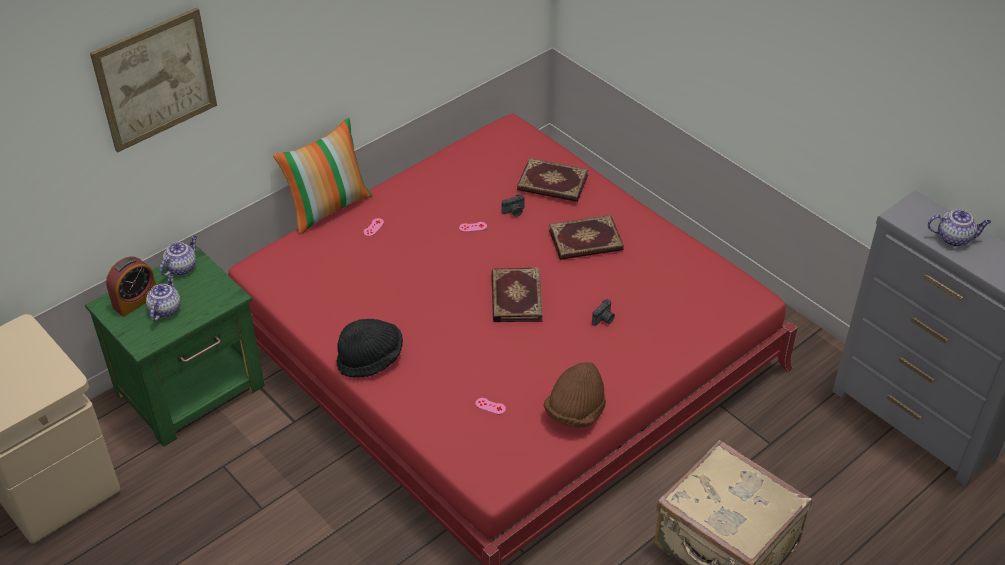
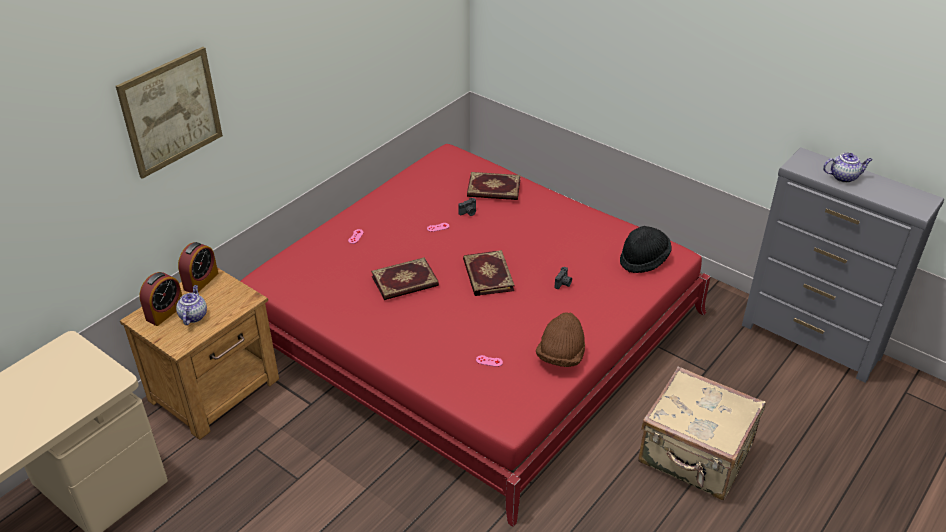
camera: 10 degrees left, 5 degrees down
(182, 267) = (201, 281): teapot -> alarm clock
(192, 389) = (216, 389): green nightstand -> brown nightstand
(328, 207) = (314, 226): pillow -> none
(370, 359) = (378, 337): black hat -> black hat (644, 260)
(586, 241) = (532, 228): book -> book (405, 282)

